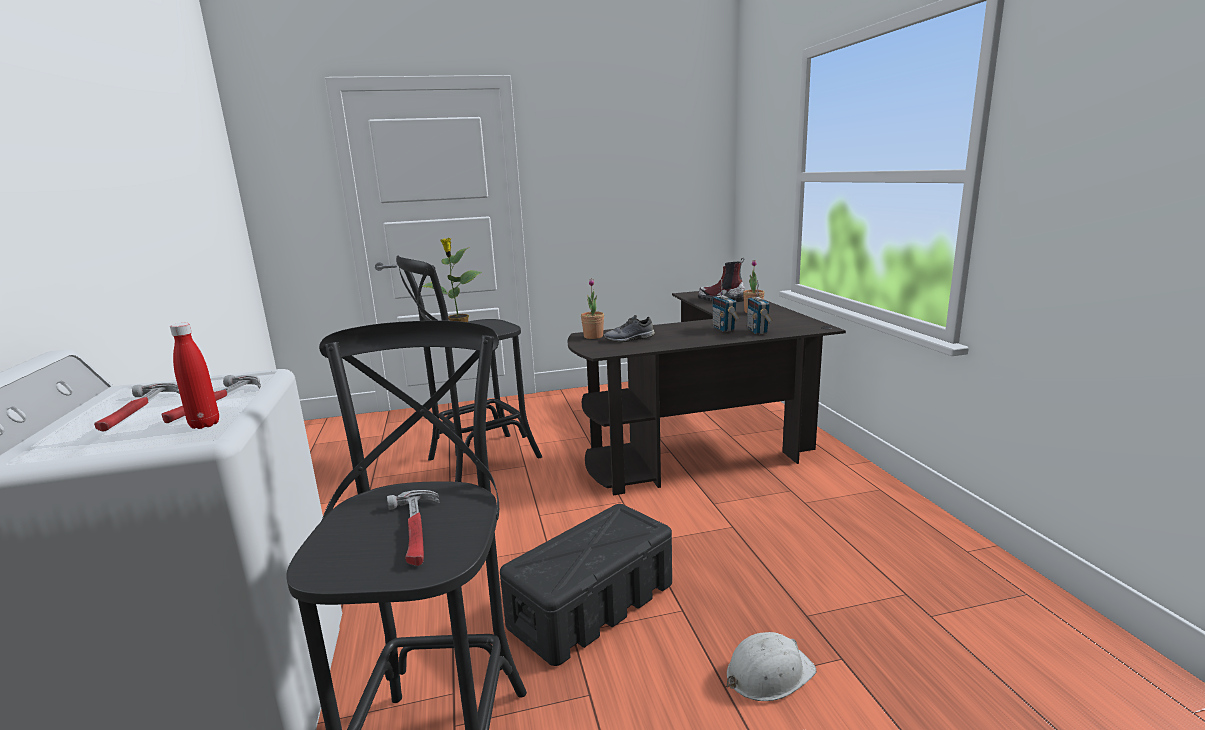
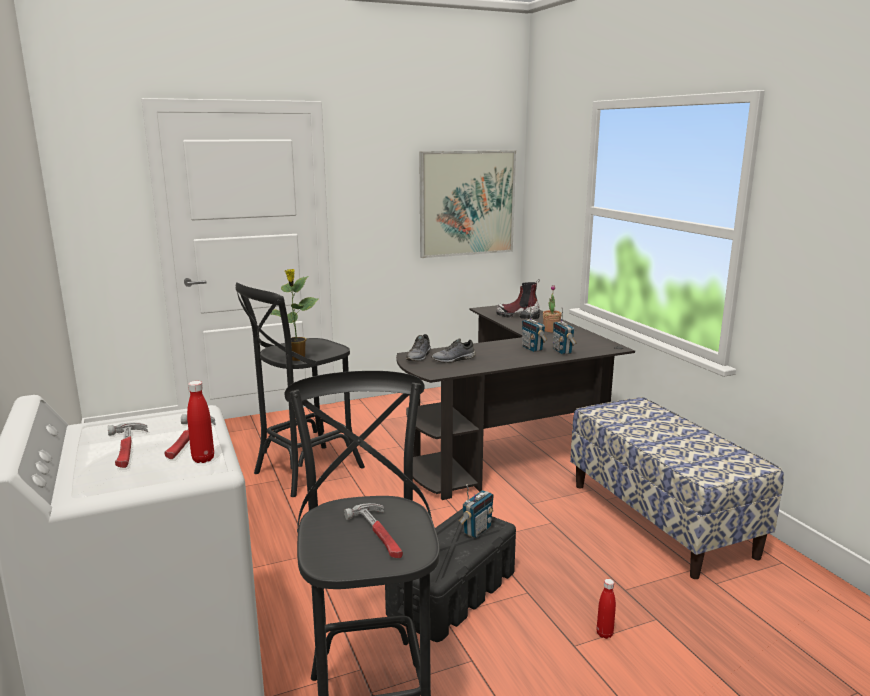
camera: 10 degrees left, 0 degrees up
(593, 336) = (419, 357): potted plant -> grey shoe
(622, 531) = (477, 530): none -> radio
(672, 183) = (467, 203): none -> picture
(768, 673) = (604, 634): white hard hat -> red bottle
(868, 529) = (660, 519): none -> bench

